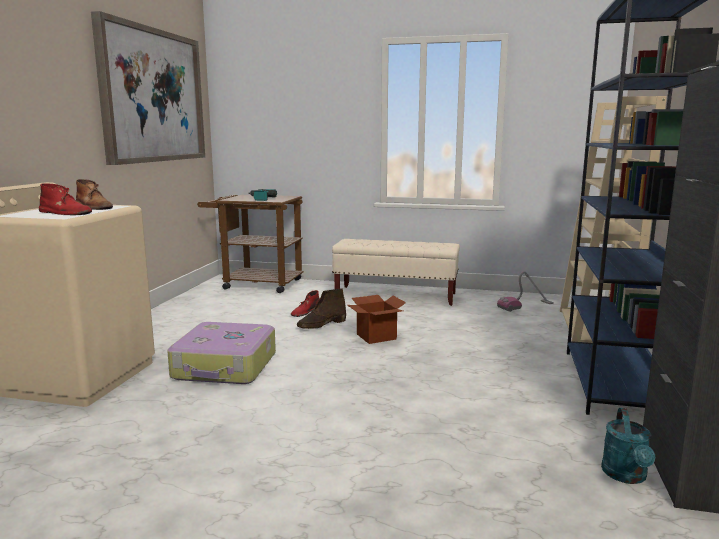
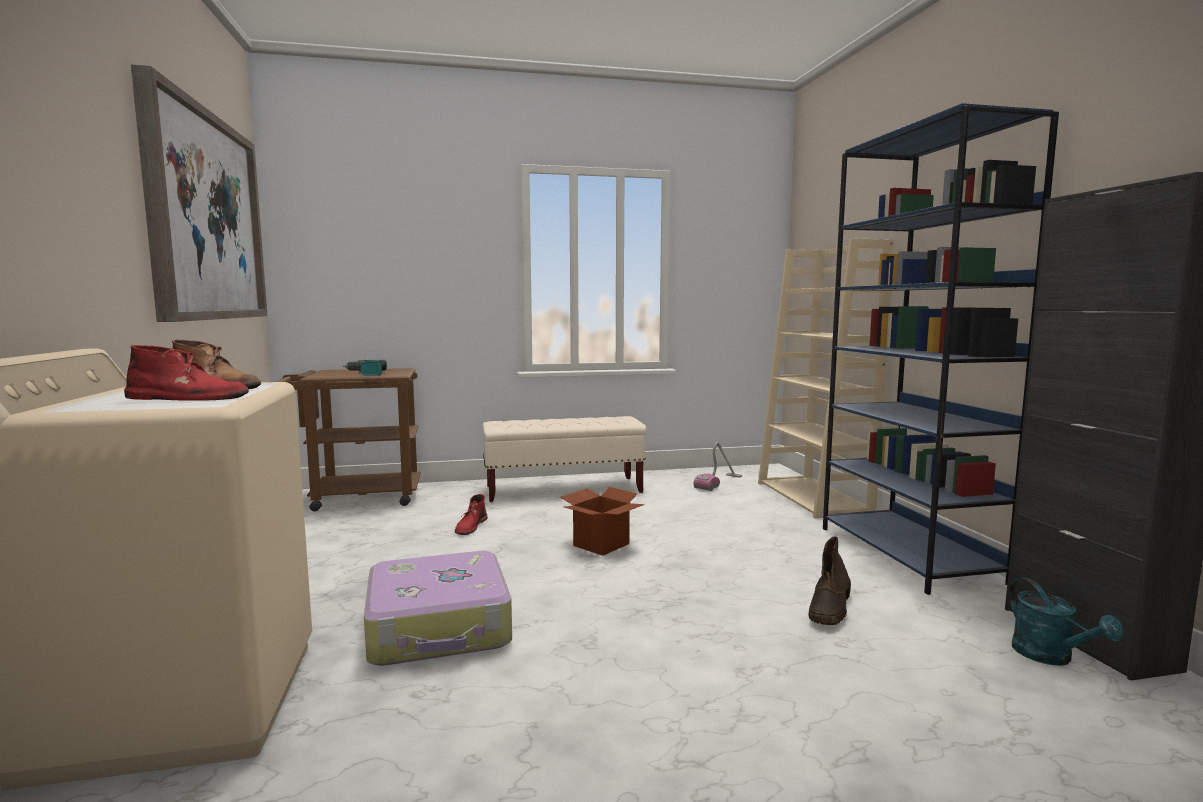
camera: 25 degrees left, 5 degrees down
(321, 324) = (512, 540): brown boot -> brown boot (829, 609)

